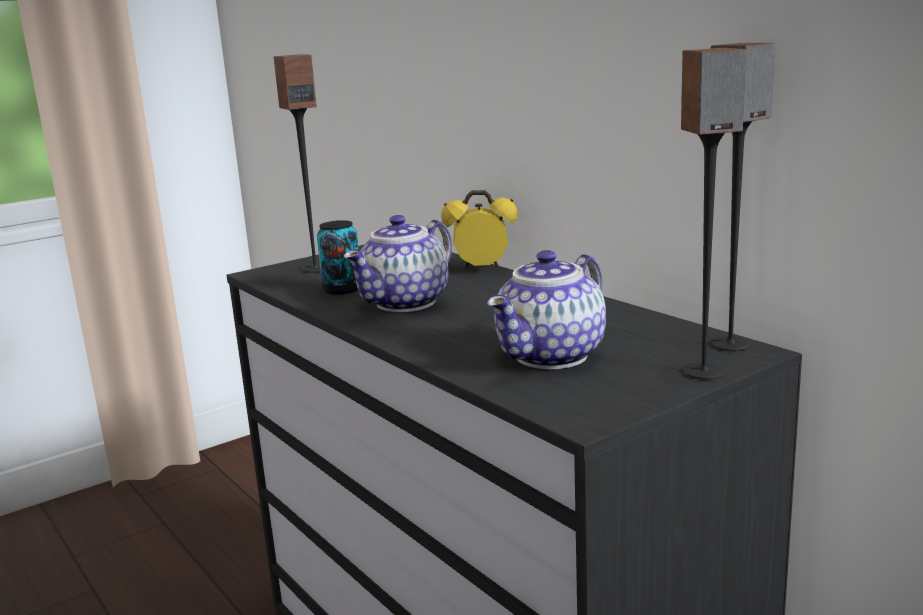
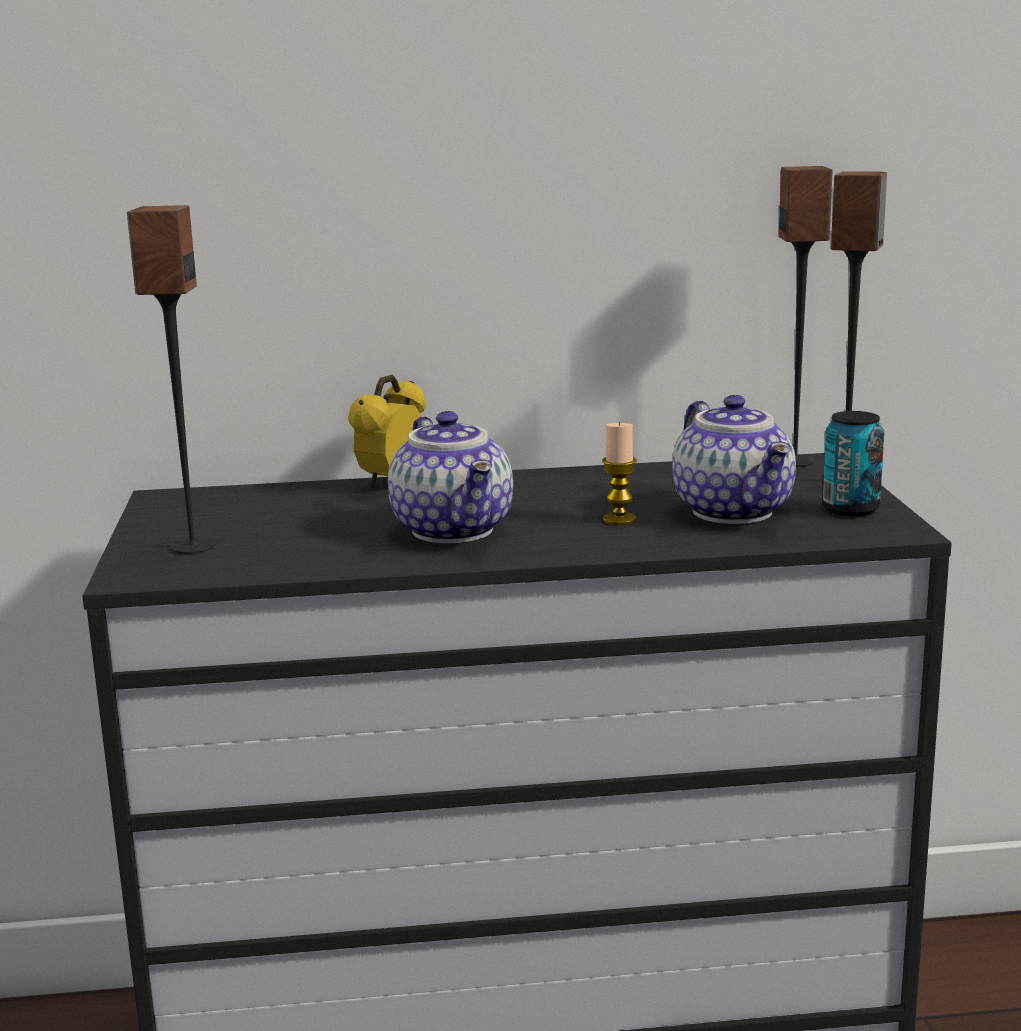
camera: 60 degrees left, 0 degrees up
(342, 289) = (329, 547): can -> can (851, 509)
(483, 332) = (619, 519): none -> candle

